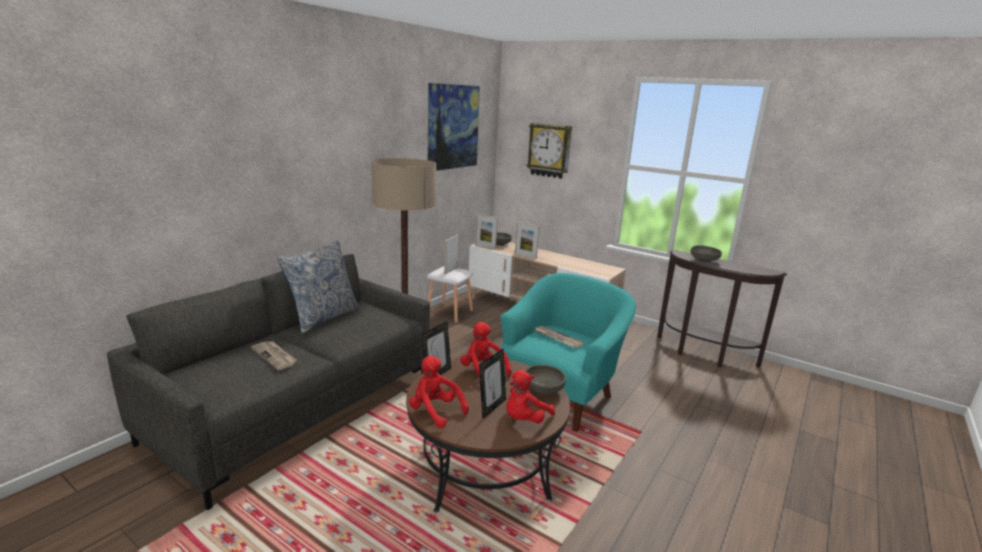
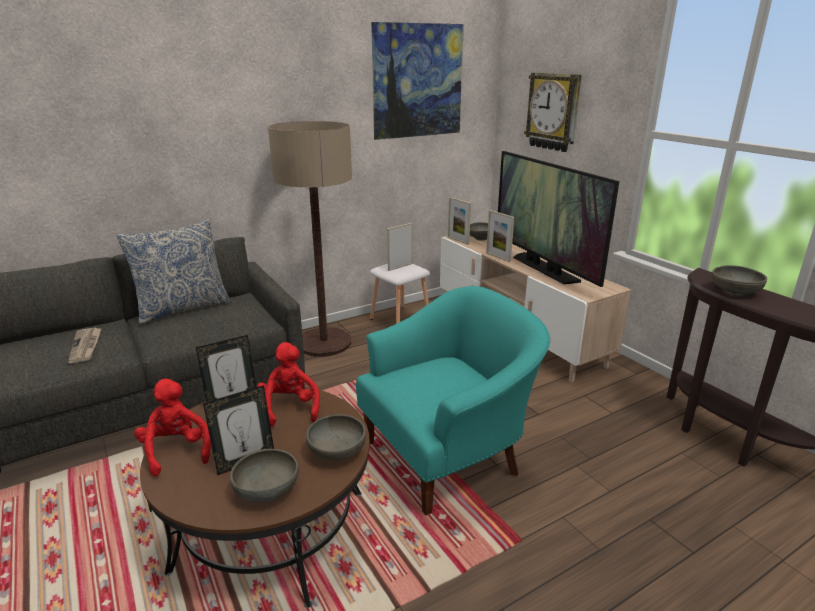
camera: 25 degrees right, 5 degrees up
(525, 419) = (266, 490): red plush toy -> grey bowl
(557, 338) = (435, 378): newspaper -> none
(562, 261) = (544, 268): none -> television

